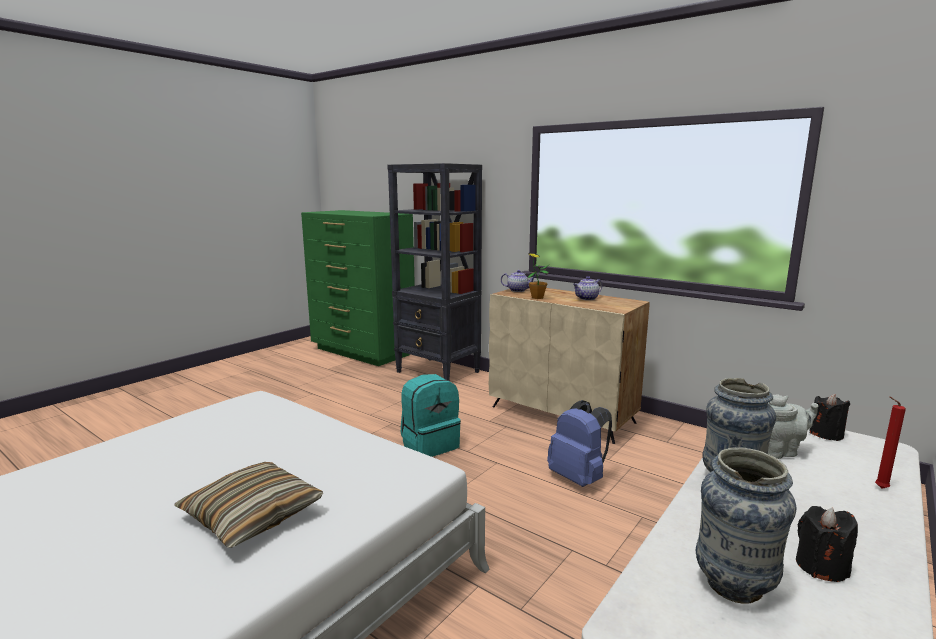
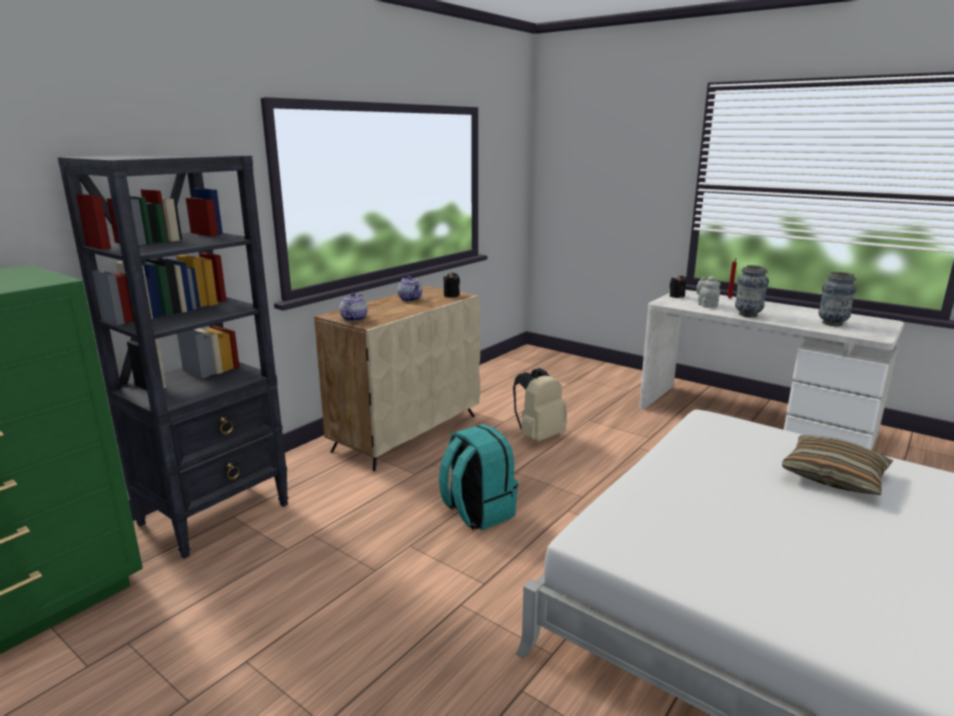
camera: 90 degrees left, 5 degrees up
(537, 297) = (400, 313): potted plant -> none
(579, 478) = (538, 436): blue backpack -> beige backpack
(821, 567) = (803, 313): black candle -> black candle (451, 295)

